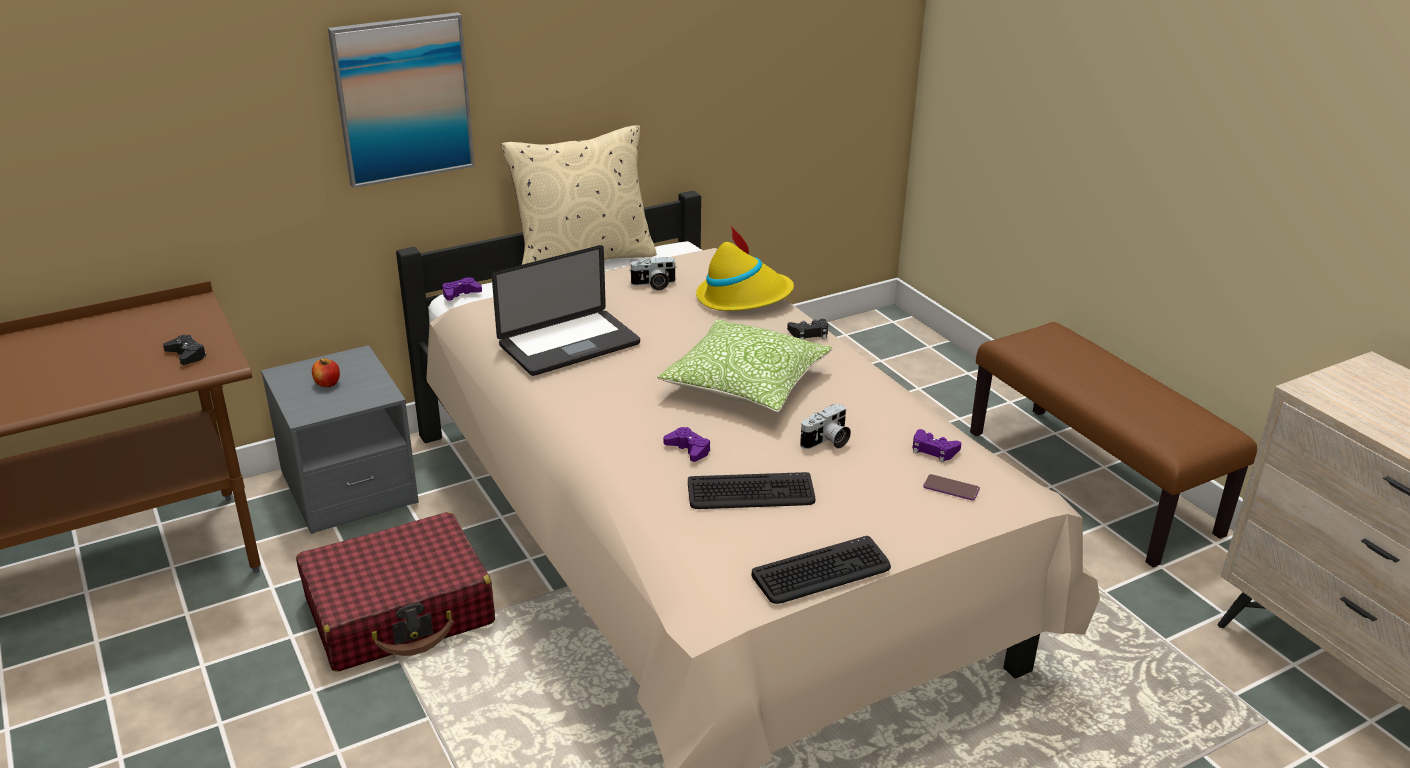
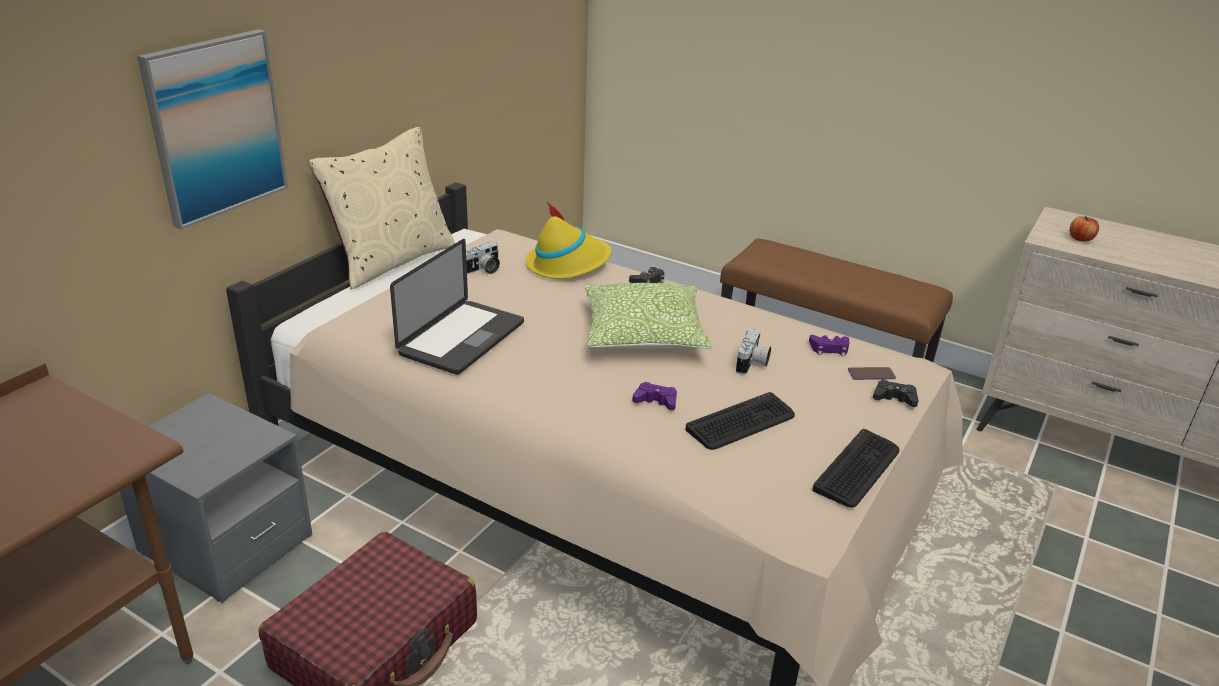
camera: 30 degrees left, 0 degrees up
(186, 355) = (87, 449): black game controller -> black game controller (894, 398)
(327, 383) = (198, 442): apple -> apple (1080, 239)
(460, 294) = (306, 317): purple game controller -> none

